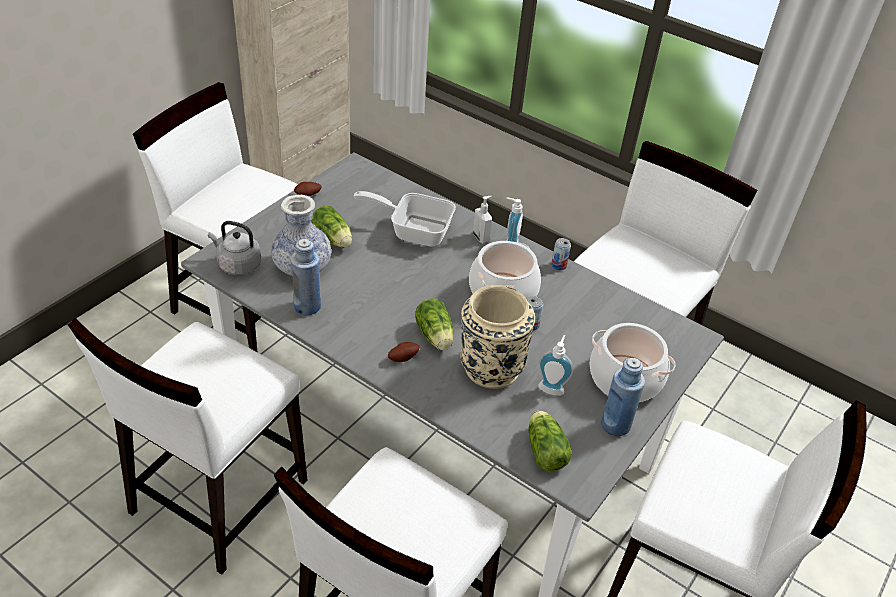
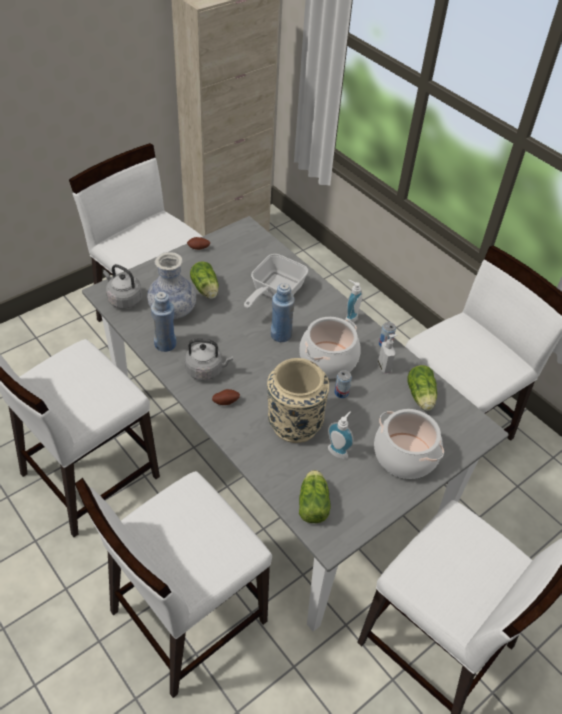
camera: 15 degrees right, 5 degrees up
(367, 327) = (206, 370): none -> grey kettle
(414, 230) = (274, 292): frying pan -> frying pan turned 90 degrees counterclockwise
(435, 337) = (258, 388): lettuce -> lettuce (421, 397)
(481, 237) = (328, 308): soap dispenser -> soap dispenser (384, 366)
(615, 425) = (381, 494): blue bottle -> blue bottle (281, 335)

